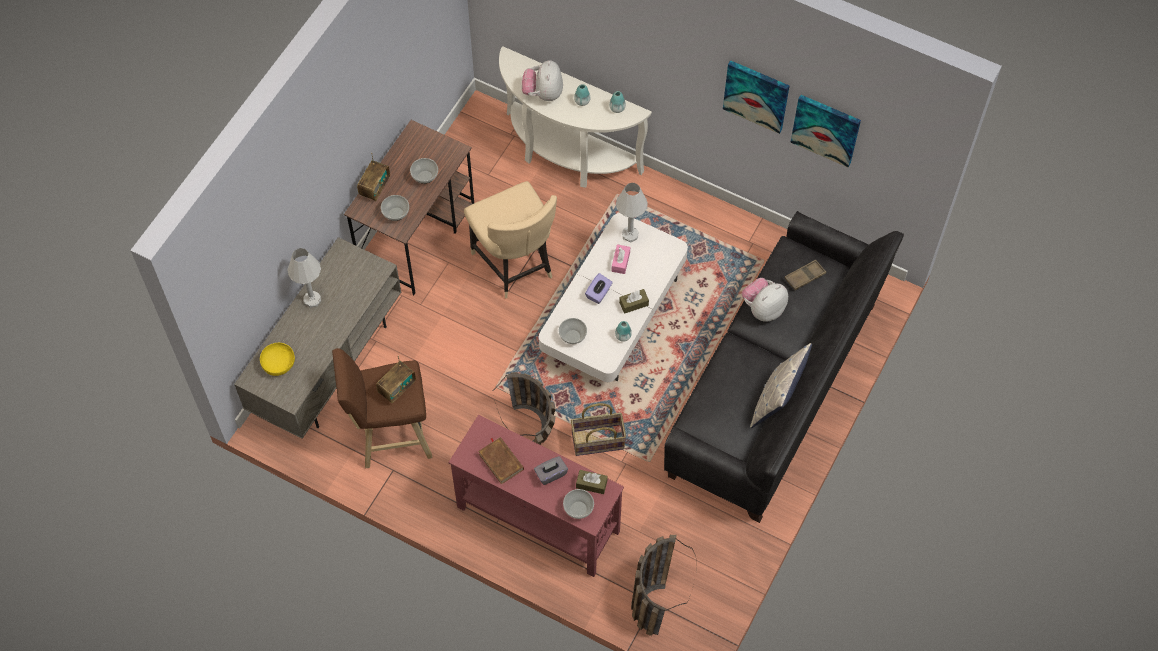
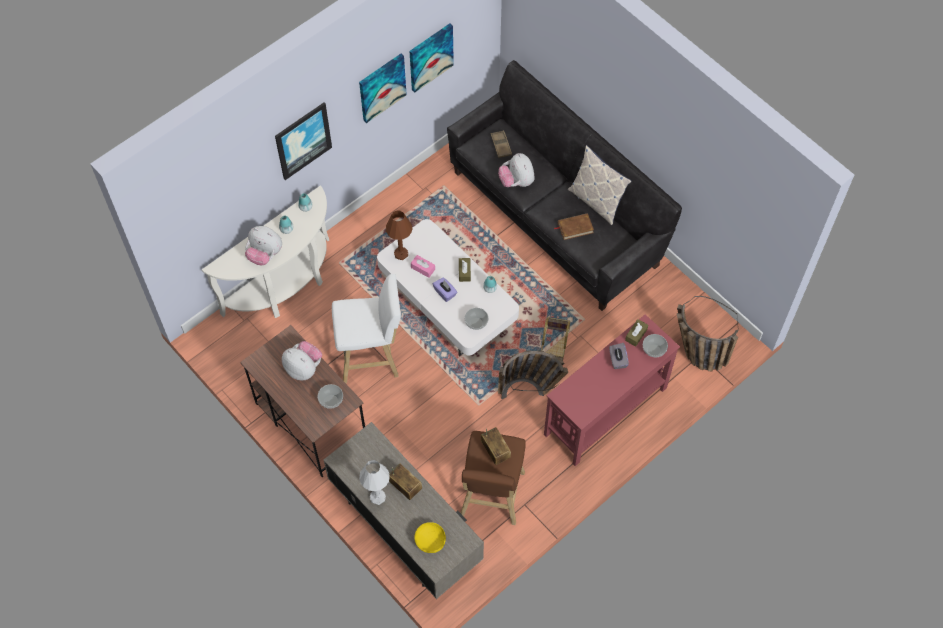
camera: 70 degrees left, 0 degrees up
(375, 187) = (297, 410): radio -> radio (405, 486)
(424, 176) = (304, 368): bowl -> plush toy
(501, 461) = (594, 391): brown book -> brown book (575, 227)
(515, 265) = (372, 356): beige chair -> white stool
(630, 235) = (401, 254): white table lamp -> brown table lamp
(649, 47) = (302, 140): none -> picture

